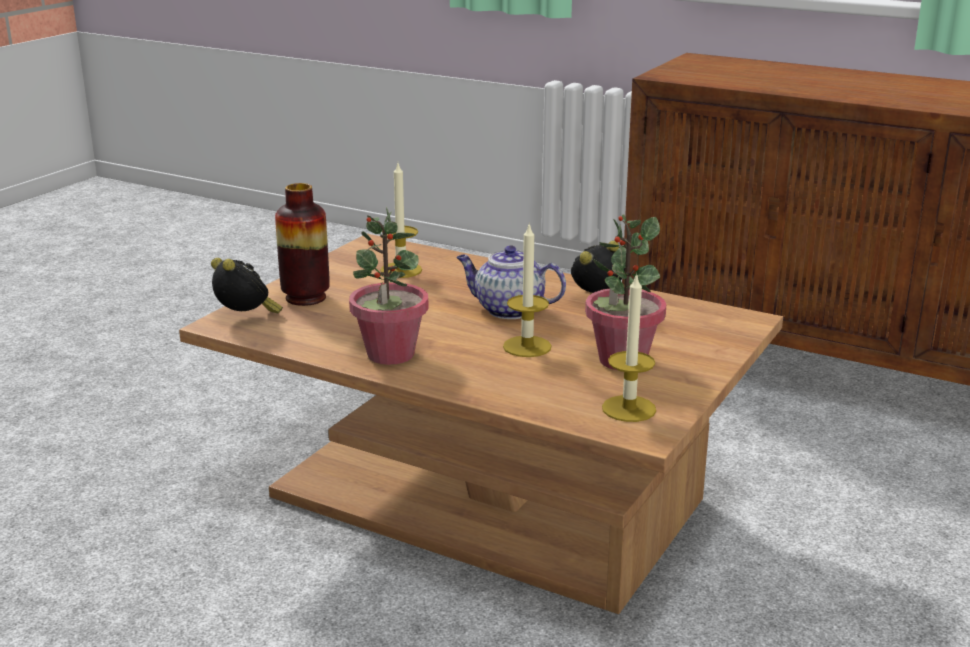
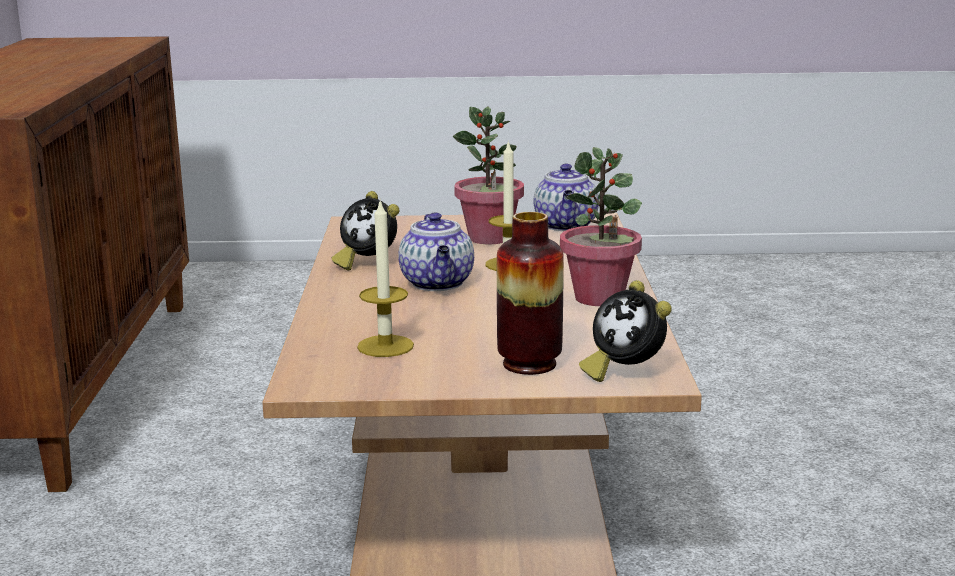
camera: 120 degrees left, 5 degrees down
(246, 318) = (624, 372): alarm clock -> alarm clock turned 60 degrees counterclockwise
(629, 409) = (566, 226): candle -> teapot

